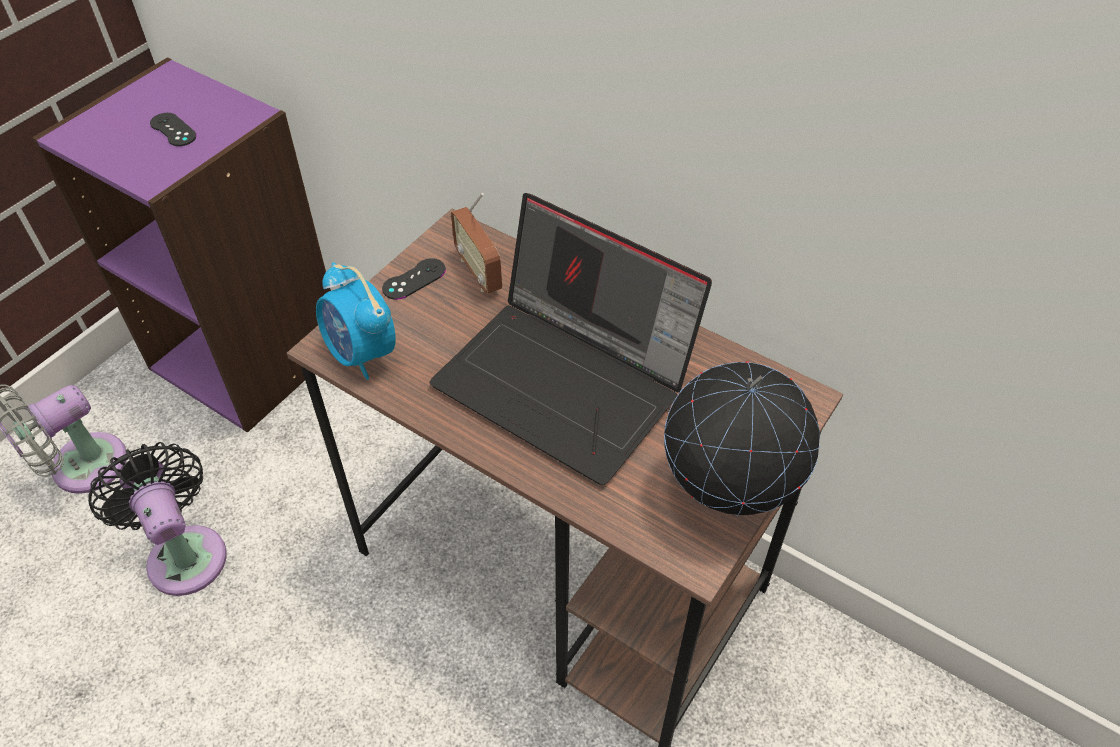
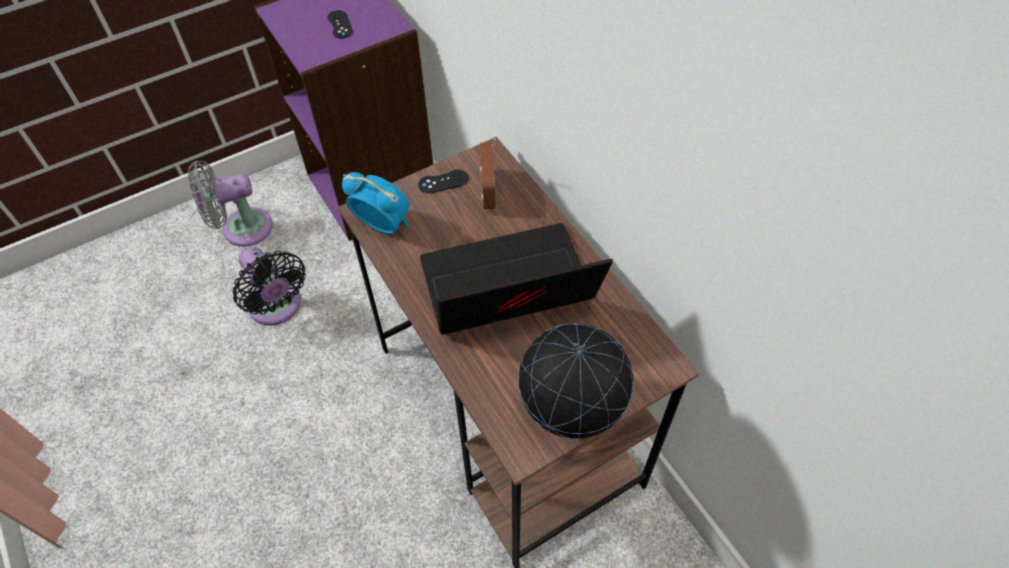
camera: 25 degrees right, 5 degrees up
(184, 553) = (277, 307): black fan -> black fan turned 150 degrees clockwise
(362, 354) = (382, 224): alarm clock -> alarm clock turned 135 degrees clockwise
(568, 381) = (506, 292): laptop -> laptop turned 105 degrees clockwise

